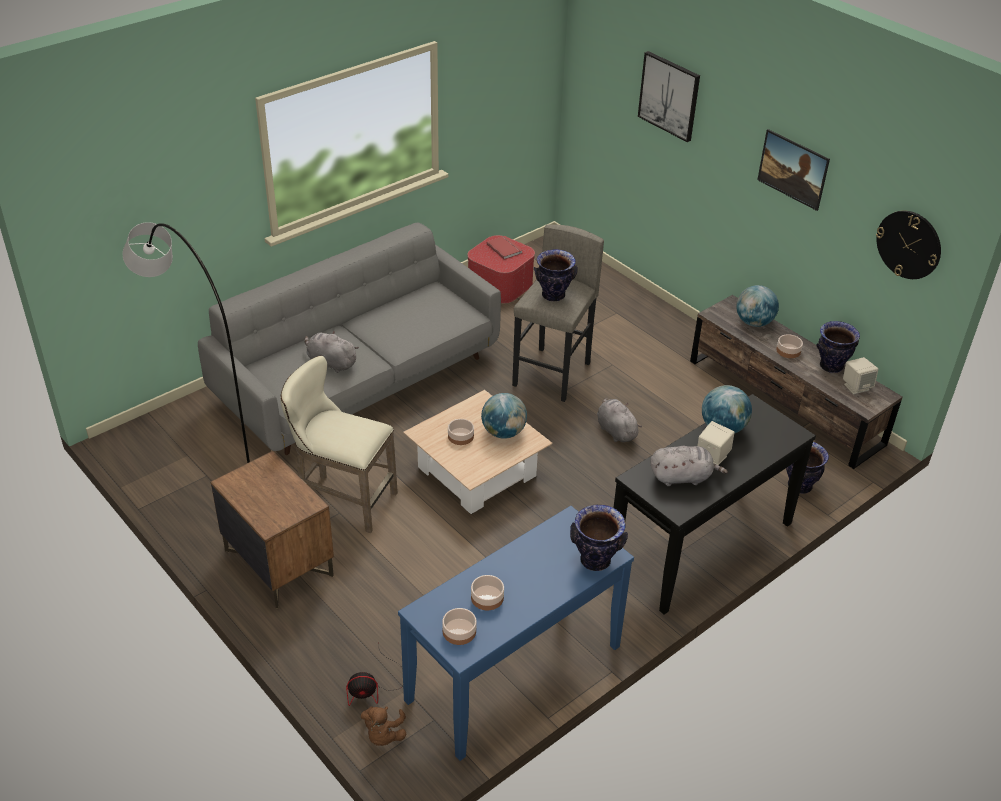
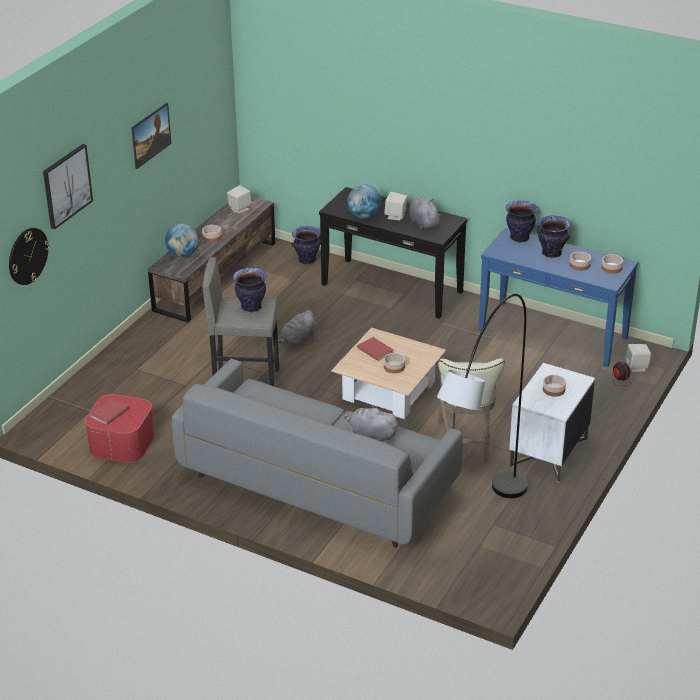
camera: 110 degrees left, 5 degrees down
(270, 493) = (554, 390): none -> bowl
(278, 563) = (548, 453): brown nightstand -> white nightstand
(330, 363) = (371, 435): grey plush toy -> grey plush toy turned 105 degrees clockwise
(383, 735) = (637, 367): brown plush toy -> beige speaker
(503, 432) = (376, 349): globe -> red book
(831, 366) = (220, 220): vase -> vase (551, 253)
(909, 244) = (213, 102): wall clock -> wall clock (27, 256)

